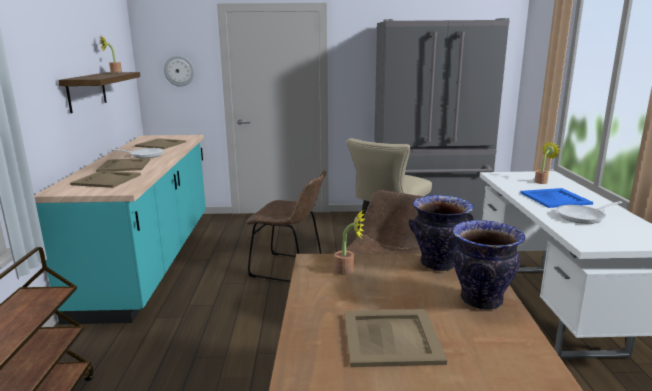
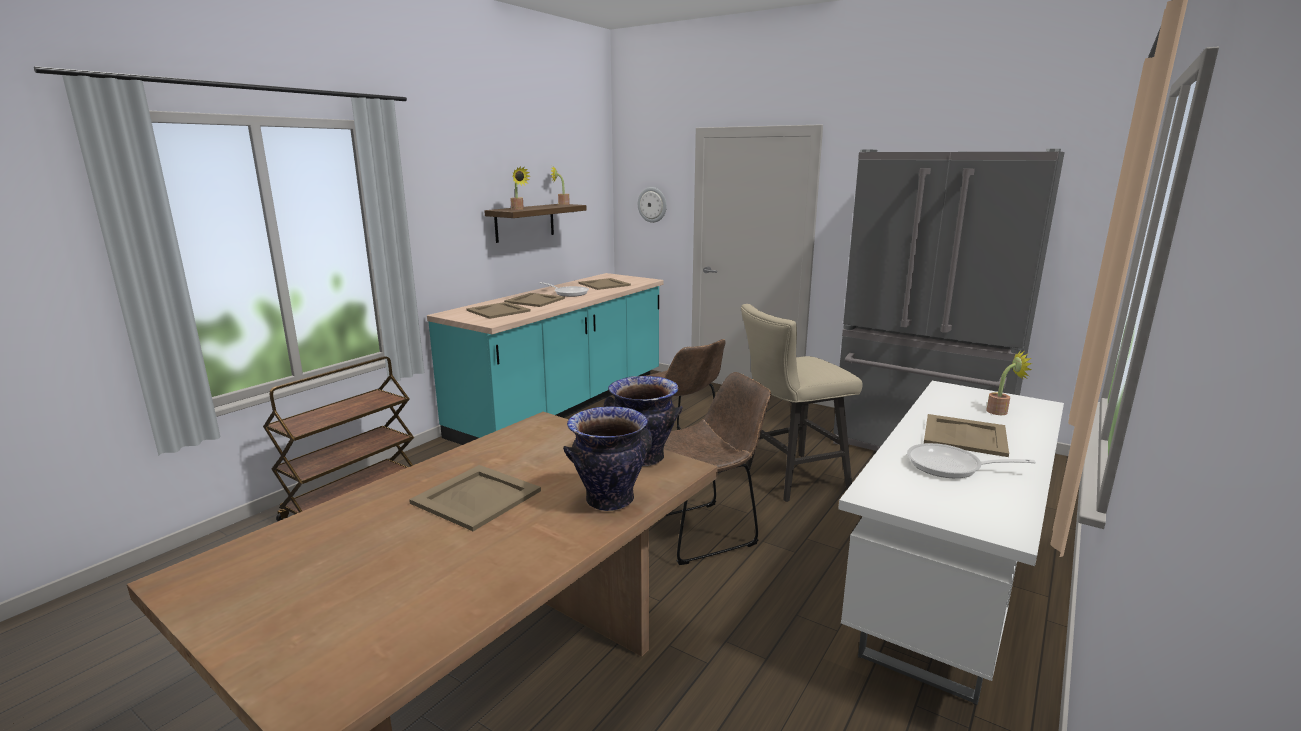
camera: 35 degrees right, 0 degrees up
(348, 270) = (553, 437): potted plant -> potted plant (518, 209)
(554, 198) = (964, 435): blue tray -> beige tray

